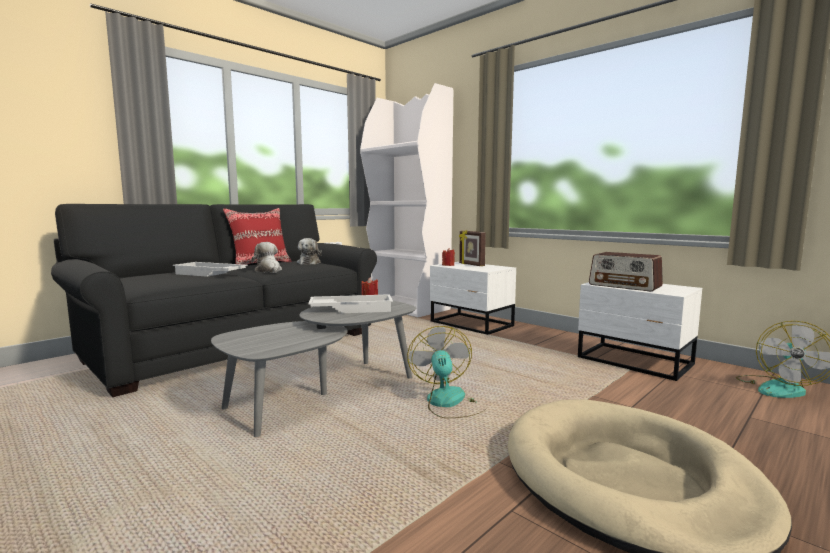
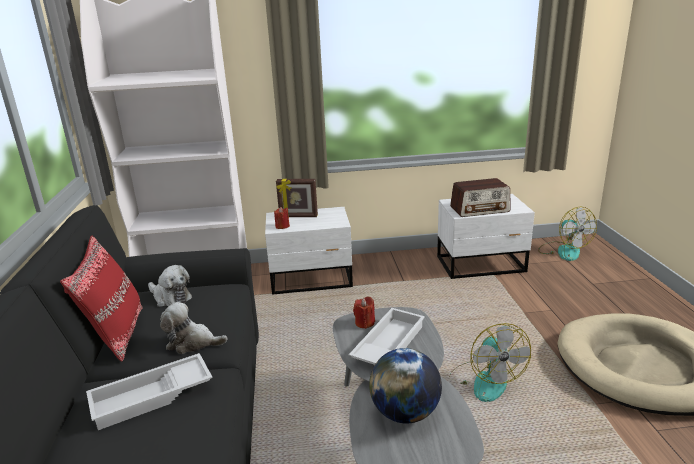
camera: 50 degrees left, 15 degrees up
(285, 333) = (405, 413): none -> globe
(448, 403) = (485, 380): fan -> fan turned 135 degrees counterclockwise

